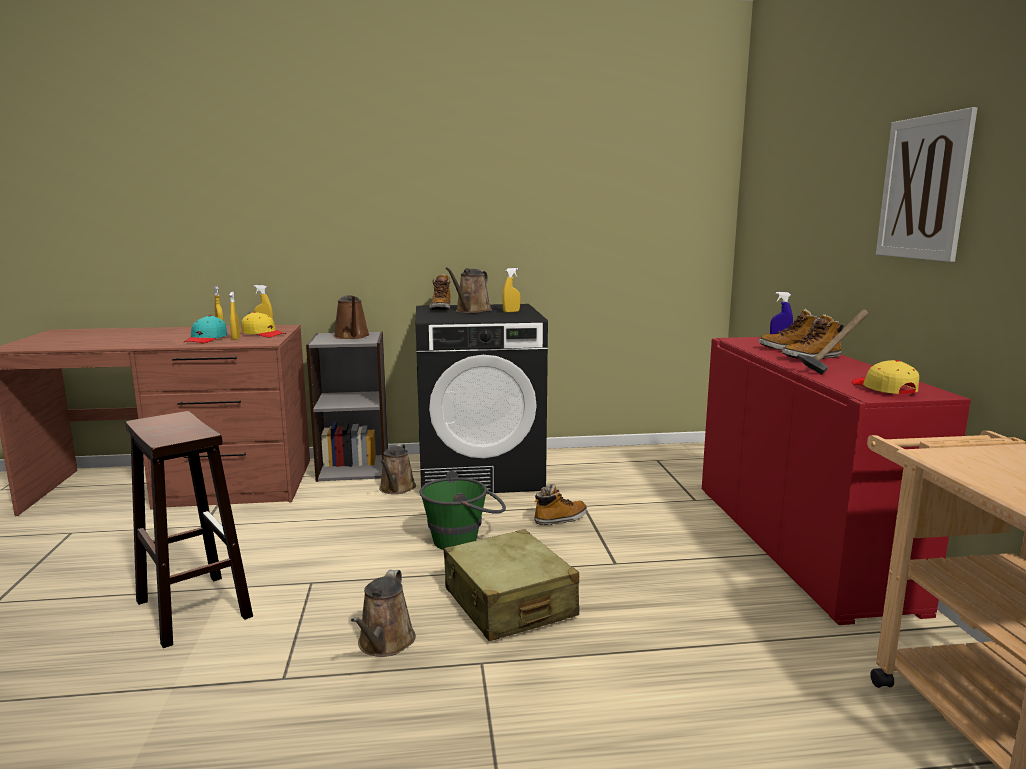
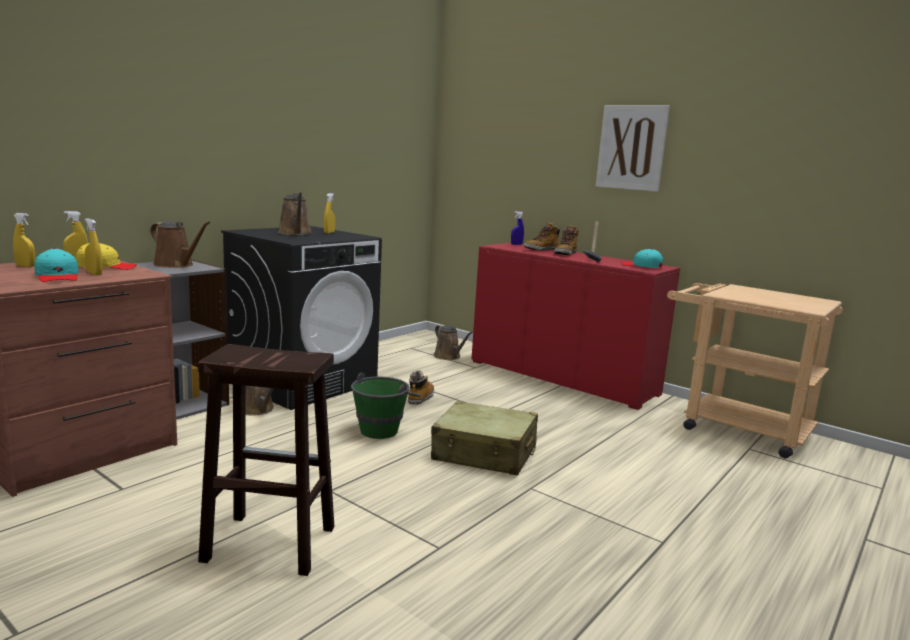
camera: 45 degrees left, 0 degrees up
(384, 643) = (460, 502): brown watering can -> brown watering can (448, 357)
(441, 308) = (258, 232): boot -> none
(883, 389) = (642, 266): yellow cap -> turquoise cap

